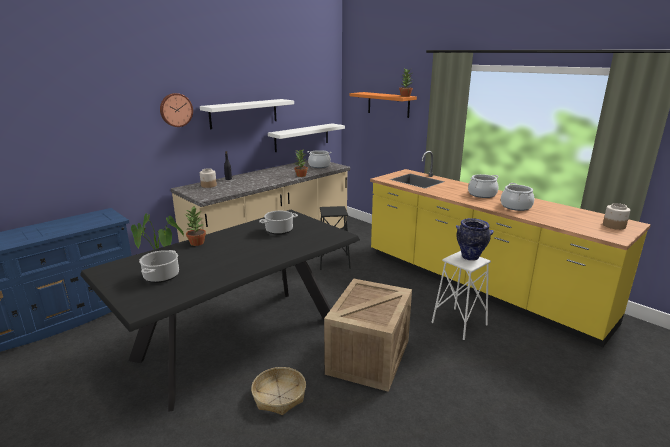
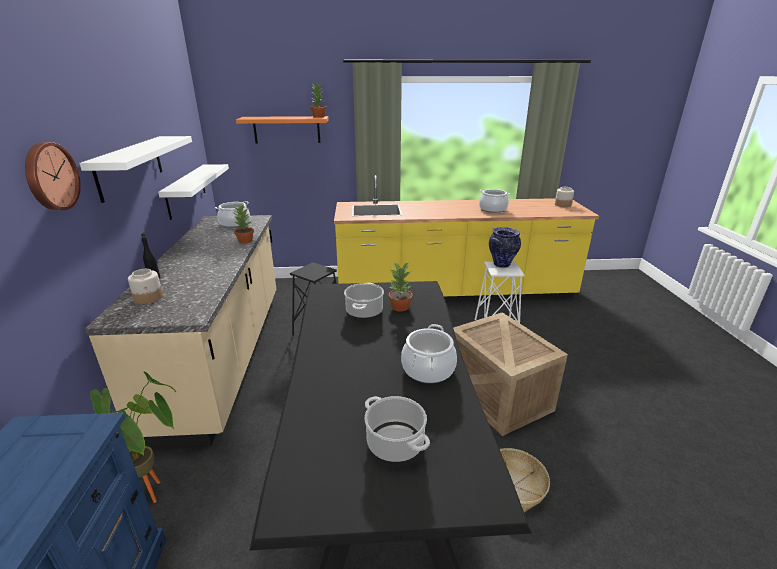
camera: 50 degrees left, 5 degrees up
(196, 243) = (316, 378): potted plant -> potted plant (400, 307)
(482, 194) = (451, 207): cooking pot -> cooking pot (428, 369)

